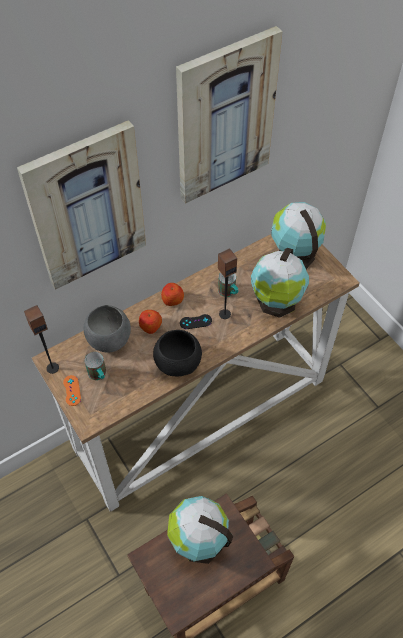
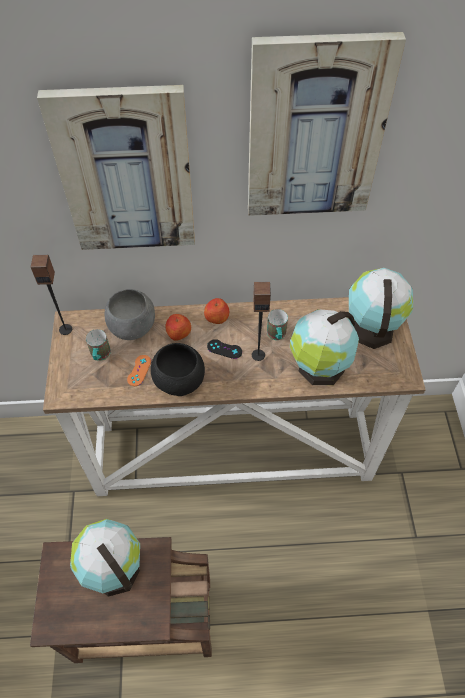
camera: 30 degrees right, 0 degrees up
(72, 390) = (67, 358): orange game controller -> orange game controller (139, 370)

